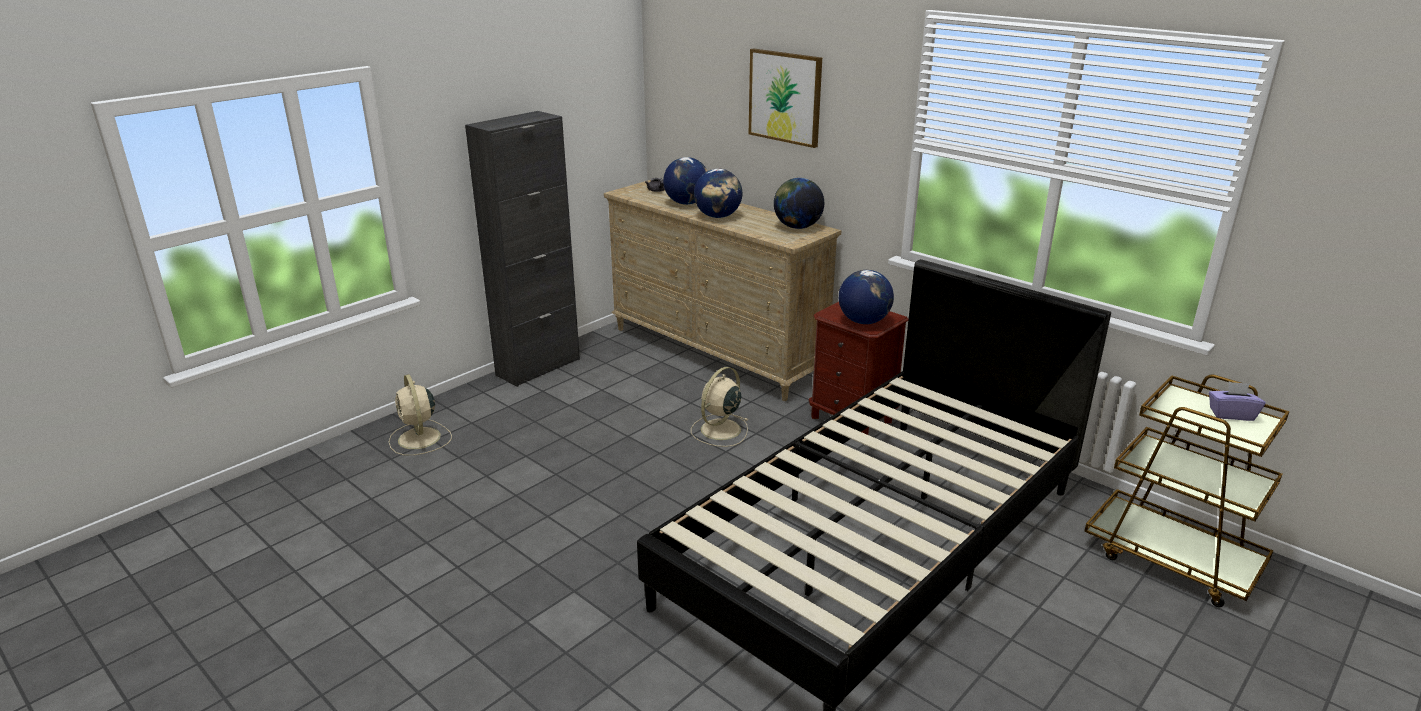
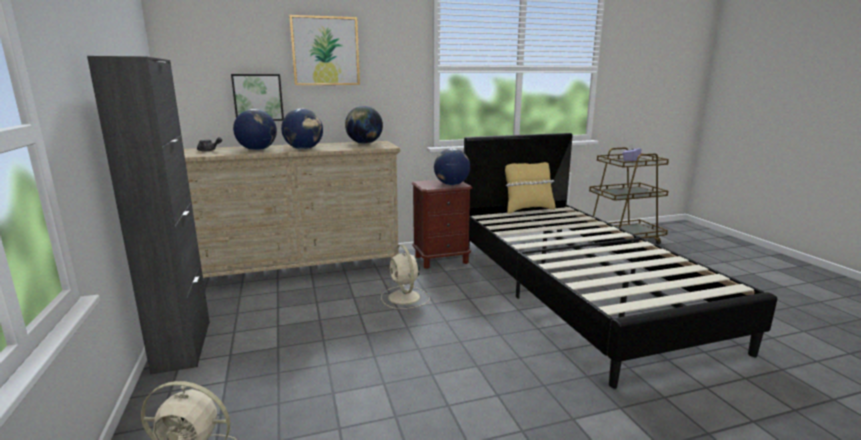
camera: 60 degrees left, 10 degrees down
(718, 140) = (258, 97): none -> picture
(994, 410) = (527, 209): none -> yellow pillow

